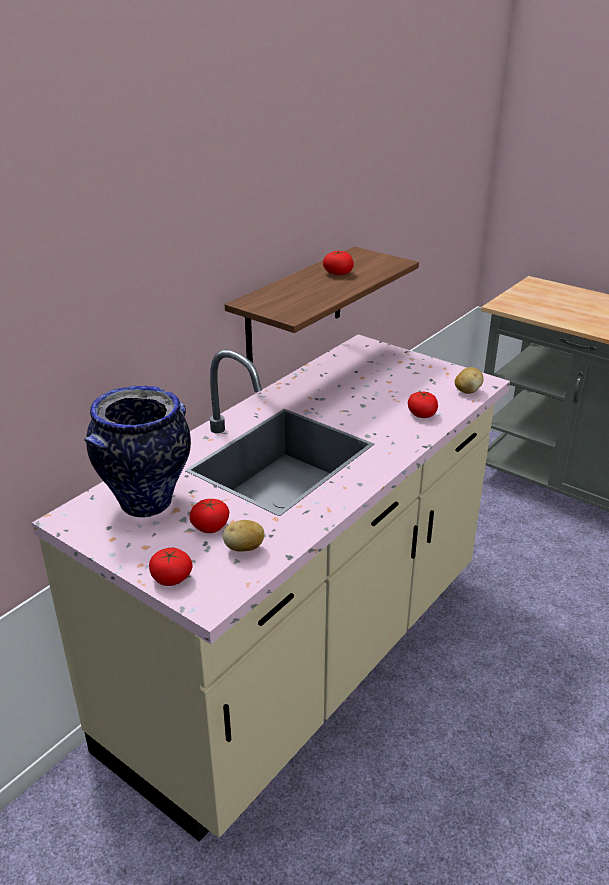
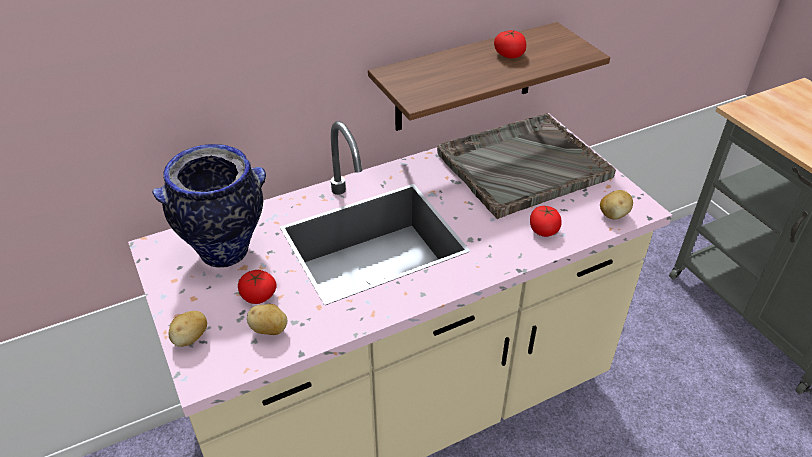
camera: 25 degrees right, 10 degrees up
(171, 578) = (190, 339): tomato -> potato
(367, 375) = (521, 166): none -> grey tray

